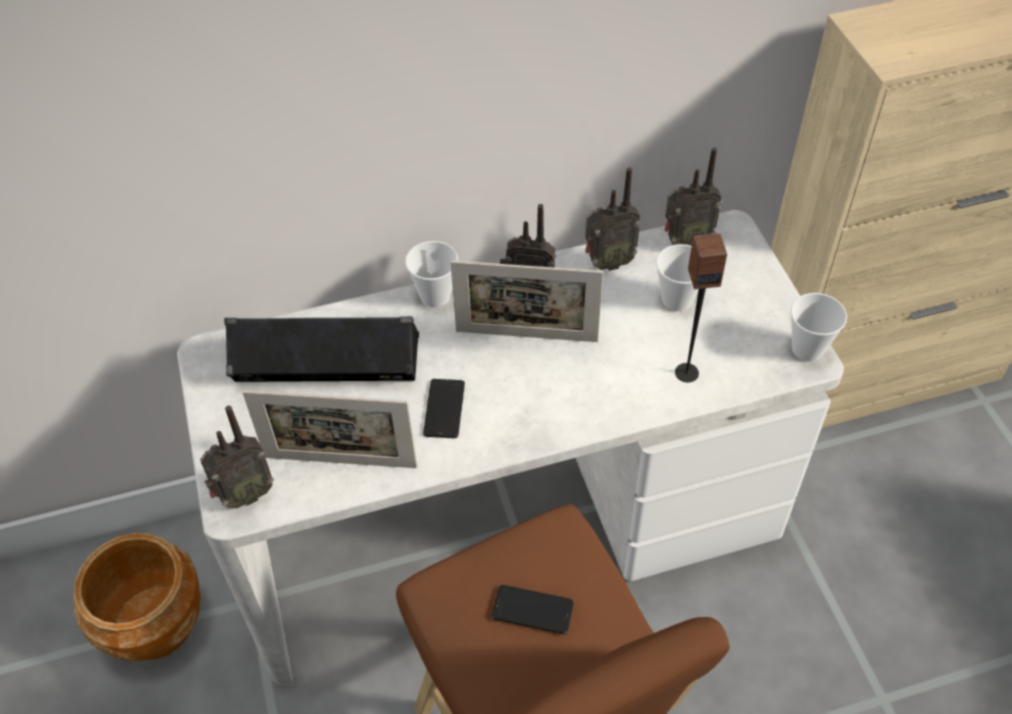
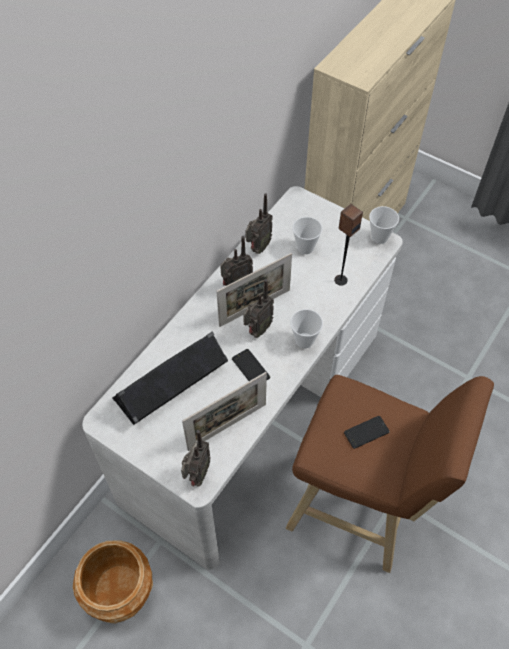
camera: 40 degrees left, 5 degrees up
(435, 296) = (192, 316): cup -> cup (304, 340)
(685, 242) = (283, 217): radio -> radio (257, 330)

